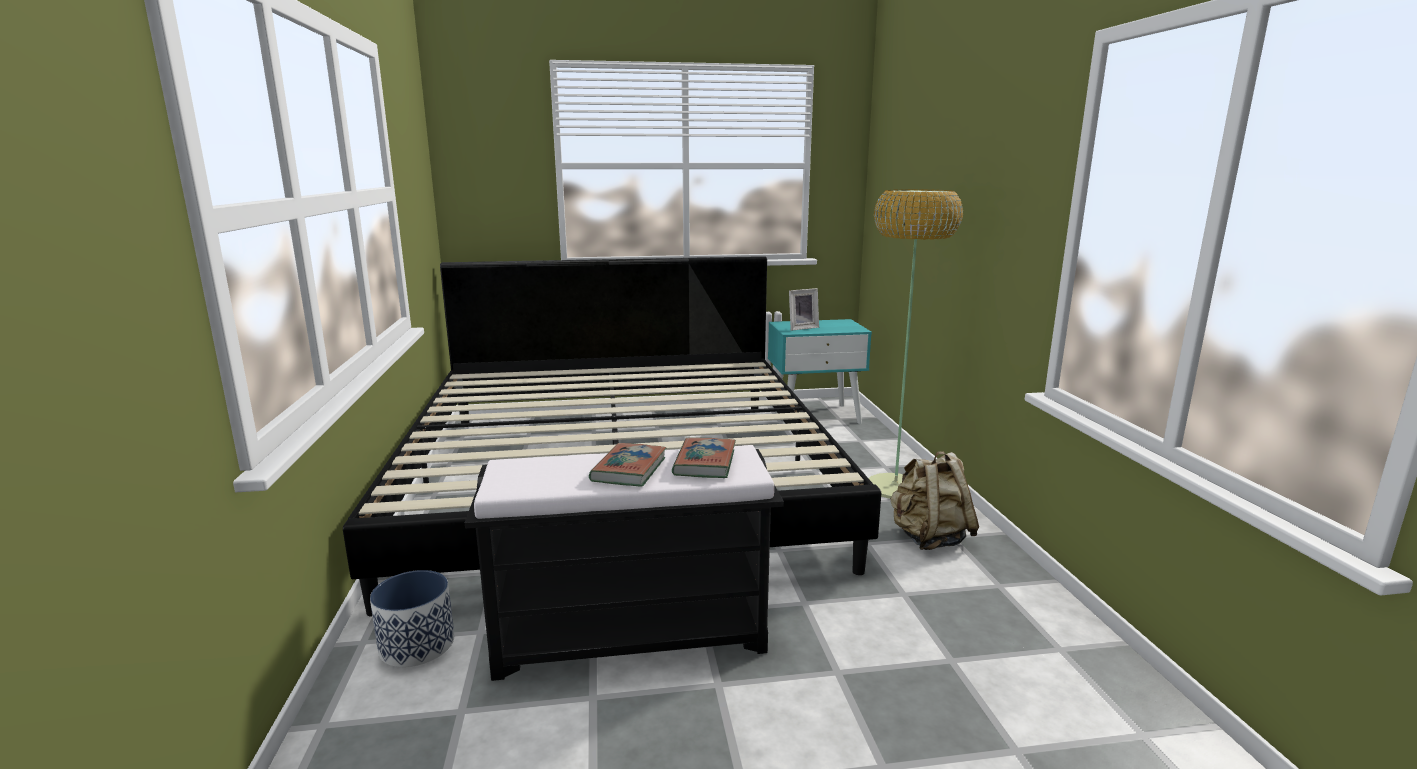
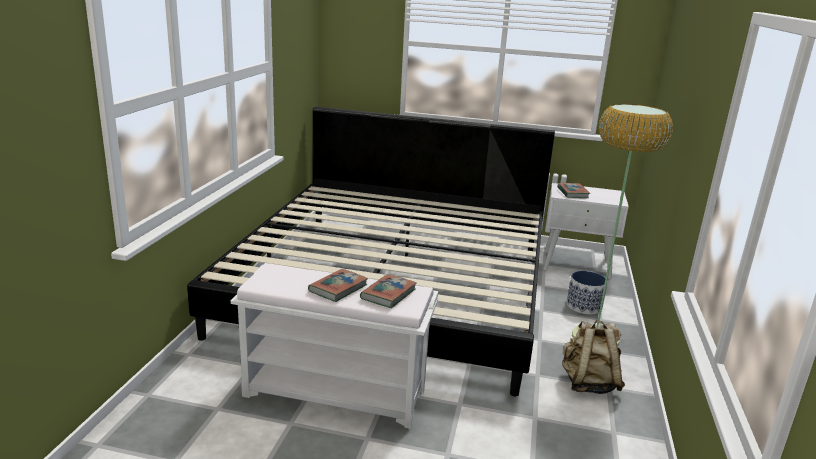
camera: 20 degrees right, 5 degrees up
(418, 645) = (214, 364): planter -> planter (584, 306)
(633, 634) = (337, 393): black bench -> white bench
(801, 328) = (572, 193): picture frame -> book
(815, 415) = (577, 264): turquoise nightstand -> white nightstand

